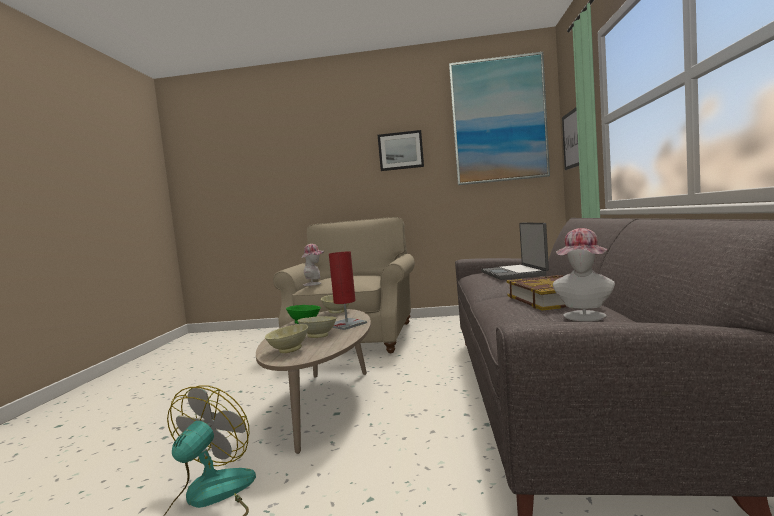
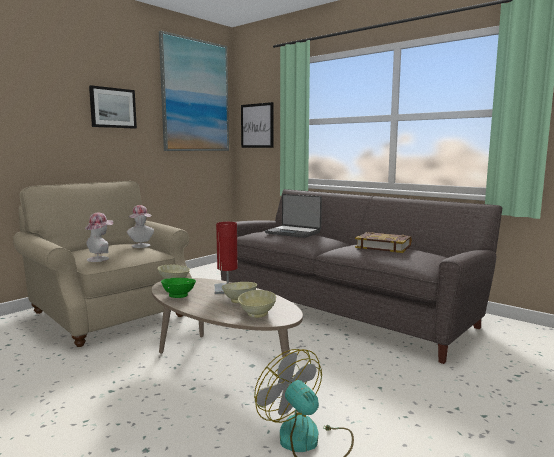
camera: 55 degrees left, 5 degrees up
(584, 317) = (429, 253): hat -> hat (141, 246)

